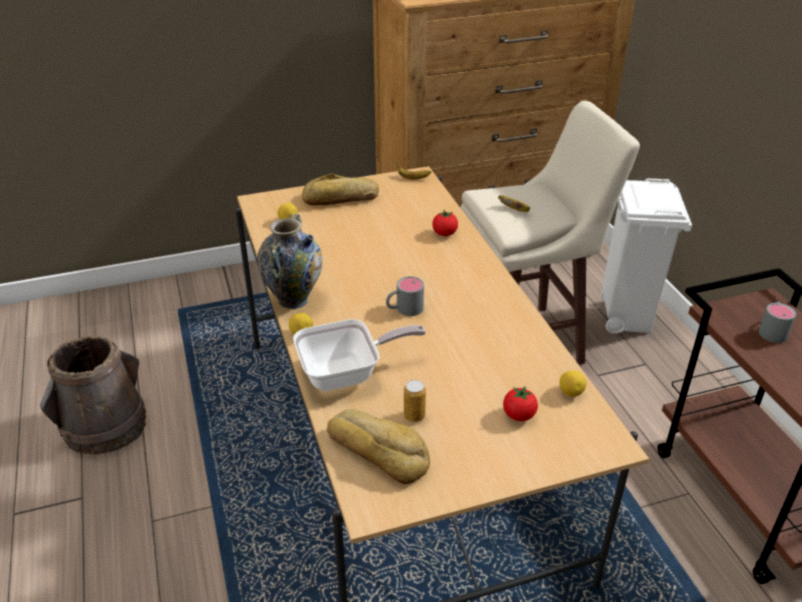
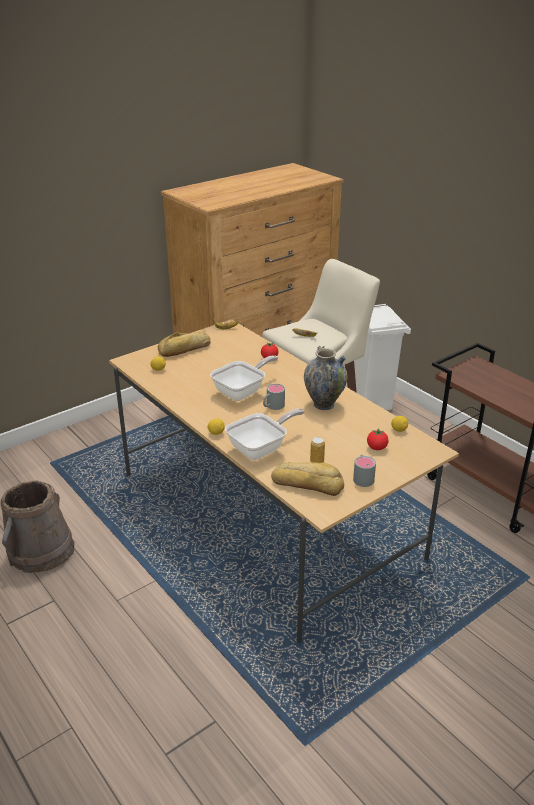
camera: 20 degrees left, 5 degrees down
(293, 299) = (196, 415): vase -> vase (324, 404)
(377, 277) = (242, 391): none -> frying pan
(772, 330) = (486, 377): grey mug -> grey mug (362, 477)

